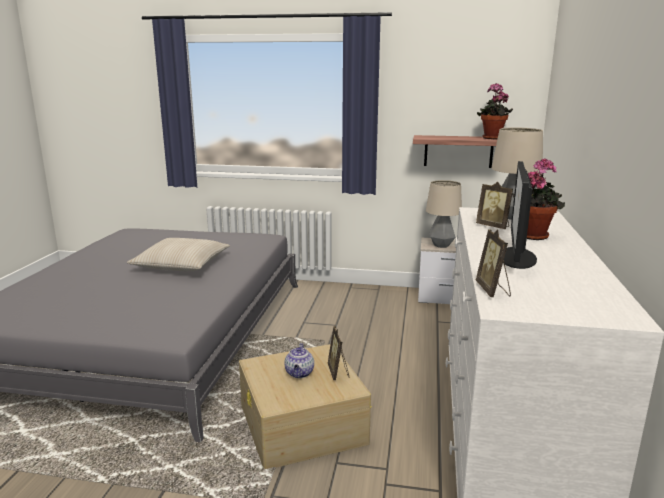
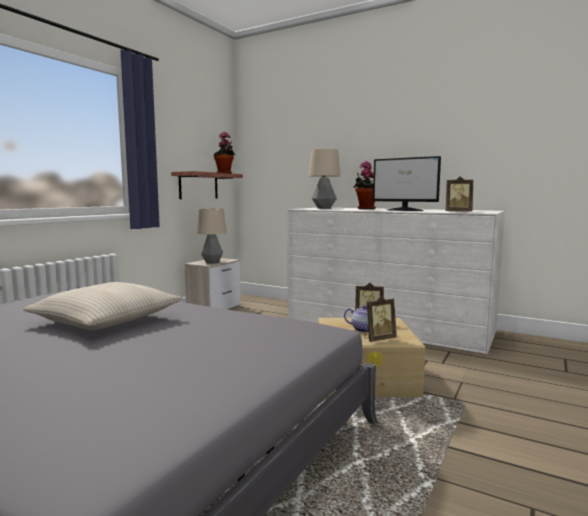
camera: 70 degrees left, 10 degrees down
(494, 226) = (341, 209): picture frame -> picture frame (379, 339)

